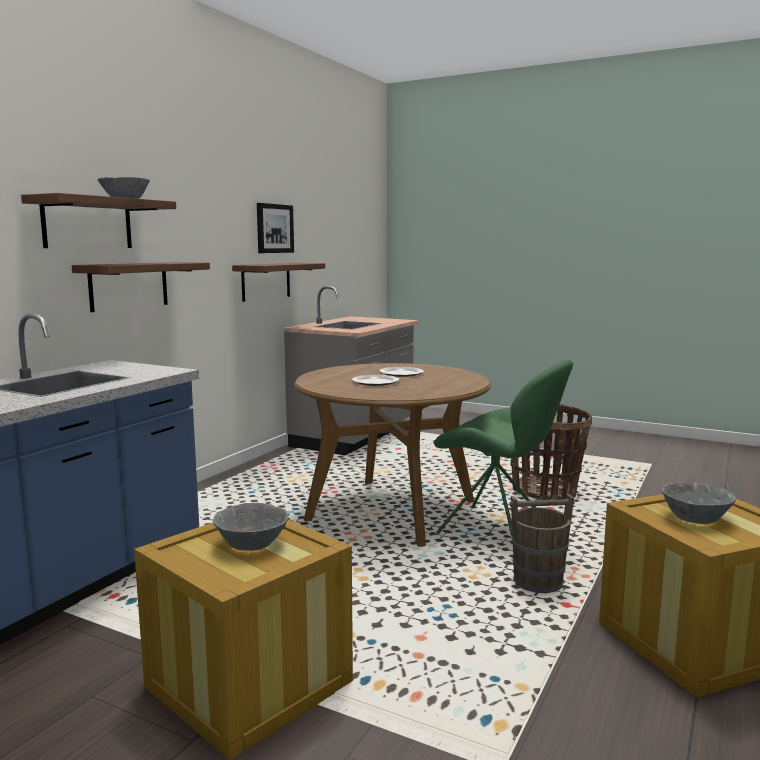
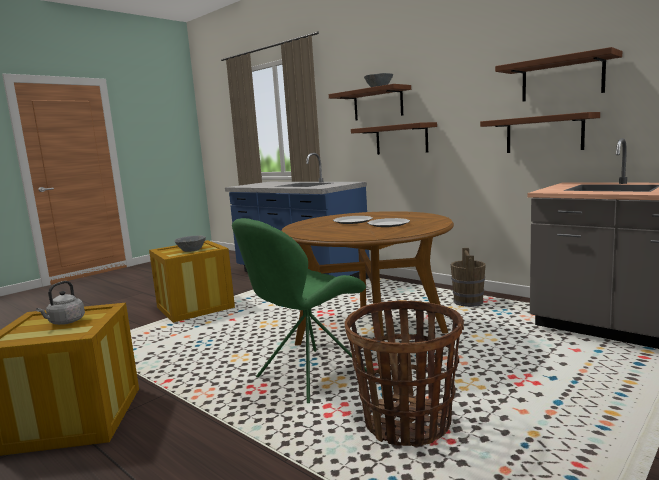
camera: 105 degrees right, 0 degrees up
(274, 228) = (562, 79): picture -> shelf
(538, 582) = (207, 378): brown bucket -> brown bucket (468, 302)
(695, 518) = (65, 322): grey bowl -> grey kettle

